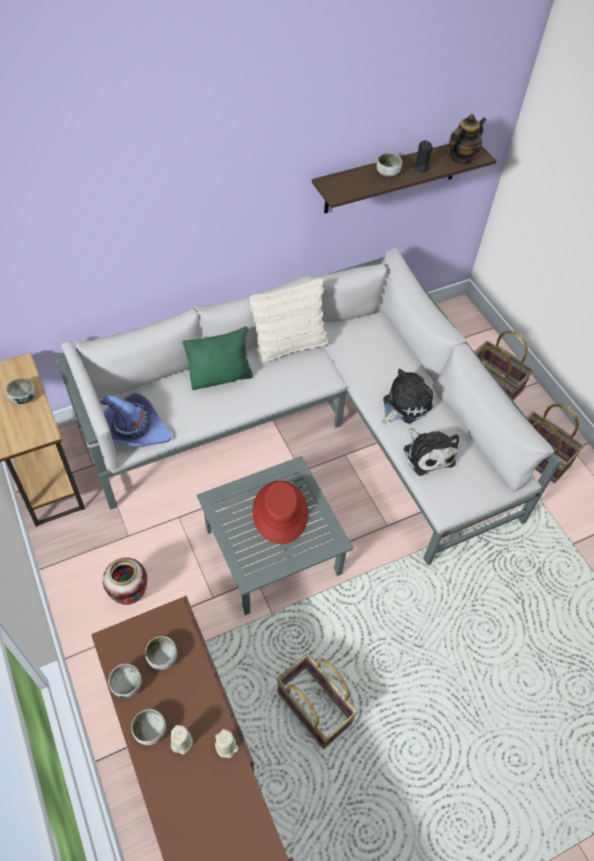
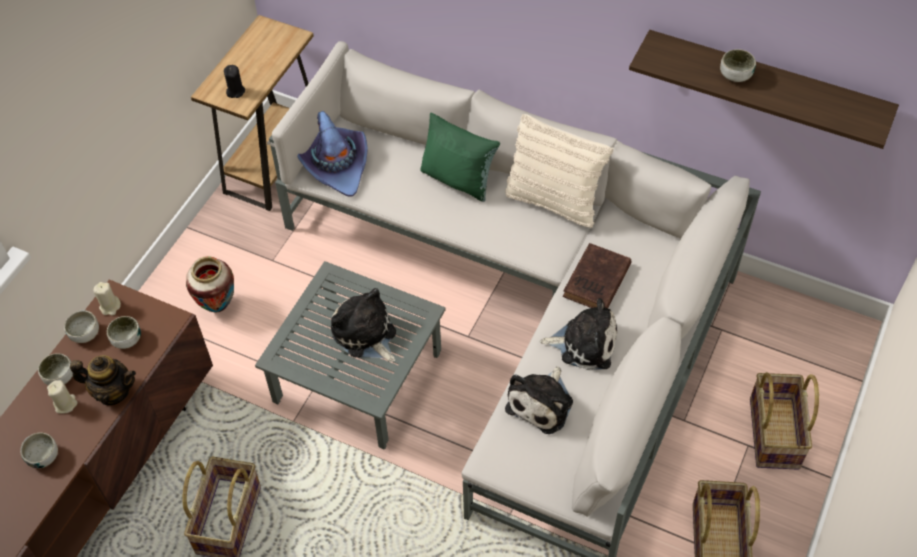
camera: 55 degrees right, 0 degrees up
(23, 397) = (263, 64): bowl -> bowl (43, 456)
(226, 746) = (84, 437): beige candle -> beige candle (110, 307)
(280, 512) = (365, 335): red hat -> plush toy
(367, 369) = (596, 282): none -> brown book
(421, 167) = (781, 93): black candle -> black candle (235, 91)
(461, 157) = (845, 114): teapot -> teapot (113, 392)

